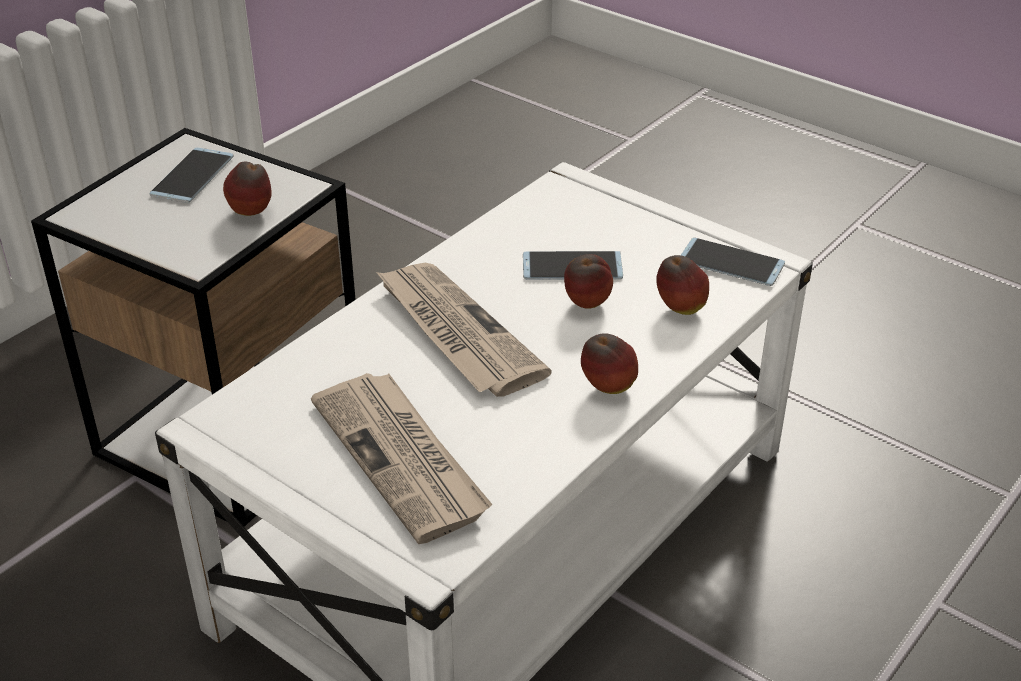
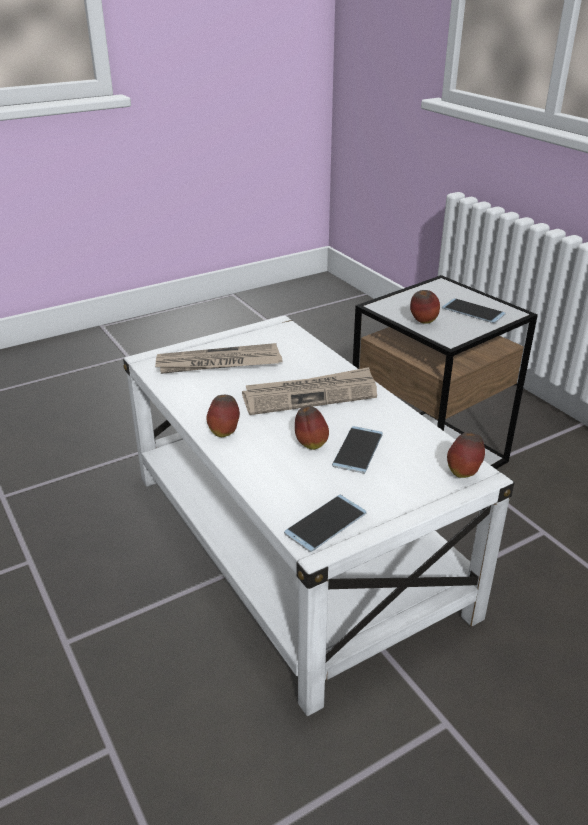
camera: 110 degrees right, 5 degrees down
(680, 309) = (283, 482): apple -> apple (463, 473)

